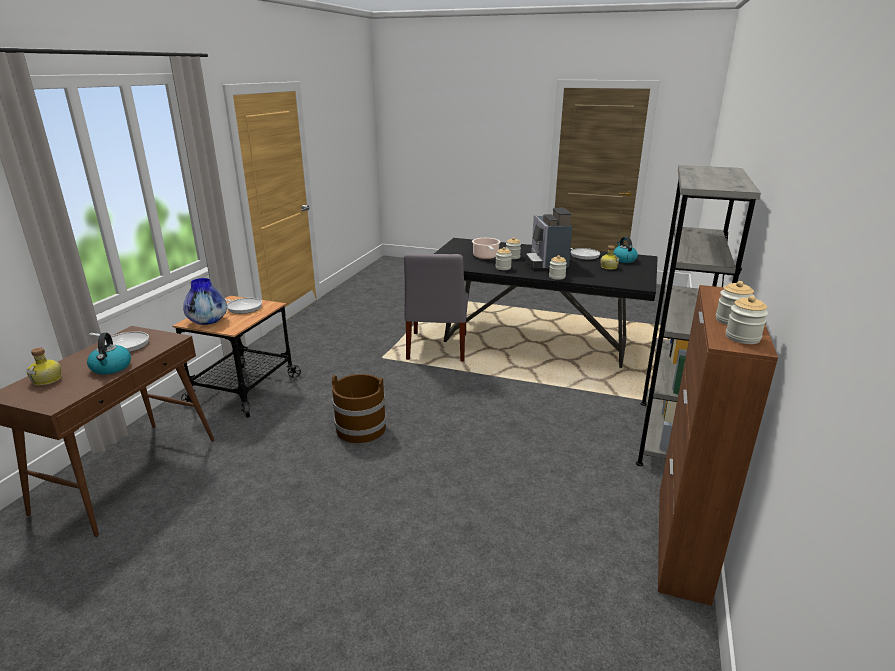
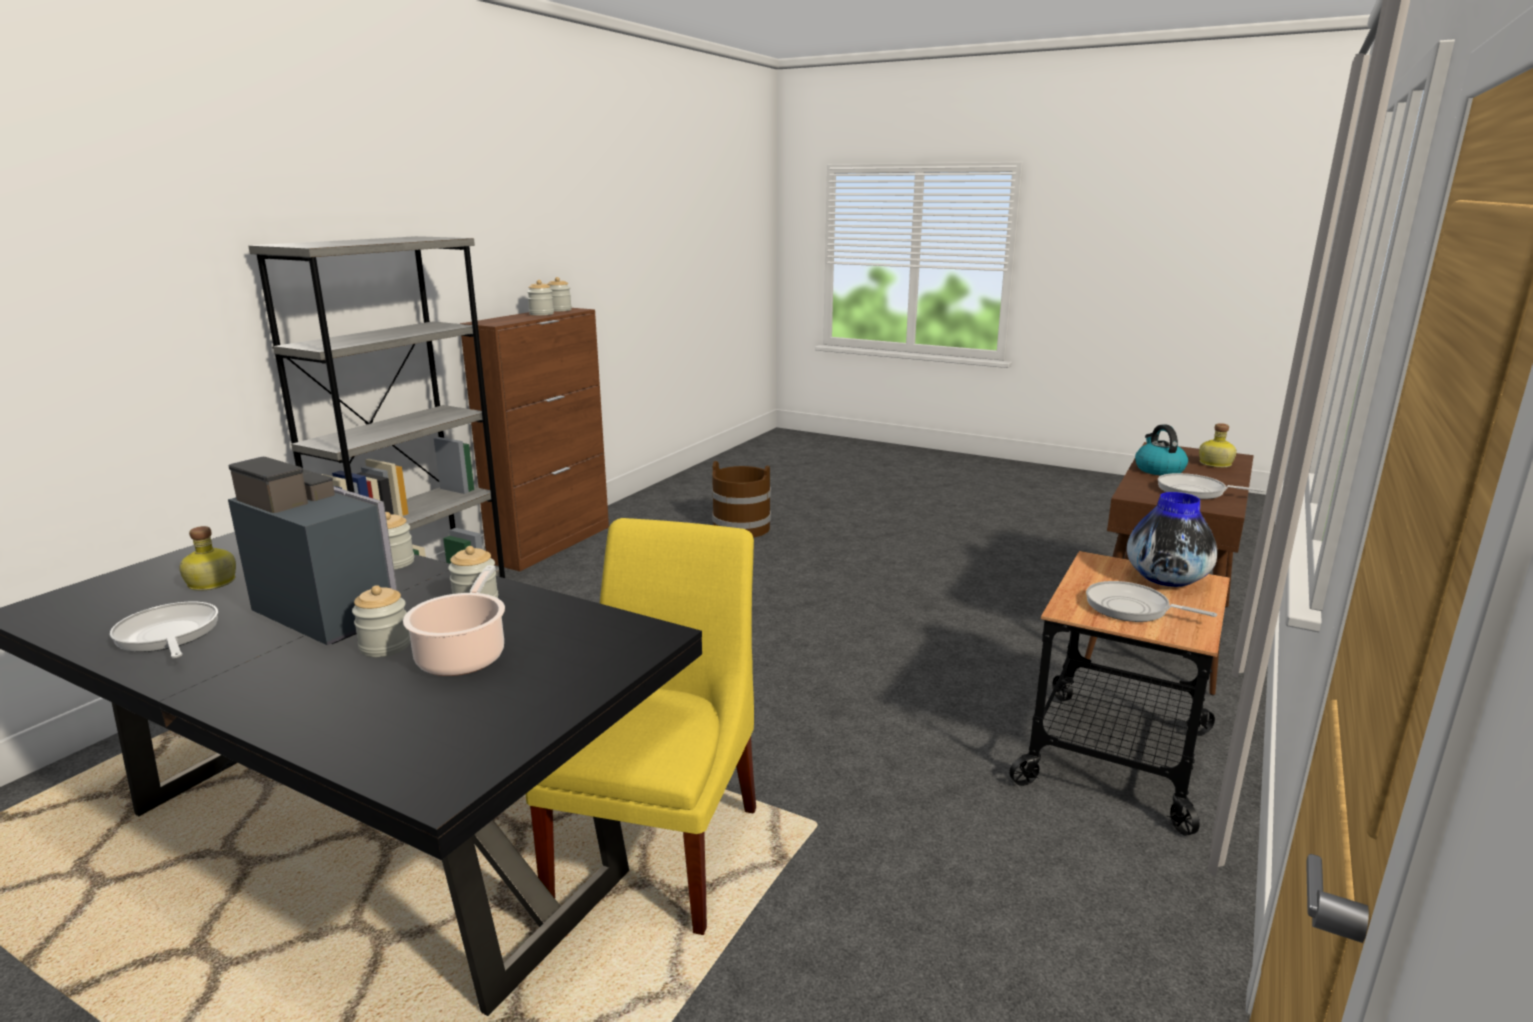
camera: 170 degrees left, 5 degrees down
(360, 428) = (856, 662): brown bucket -> brown bucket (742, 528)
(436, 348) = (661, 845): grey chair -> yellow chair
(546, 263) = (331, 612): coffee machine -> coffee machine turned 60 degrees counterclockwise
(623, 260) = (106, 607): kettle -> none

